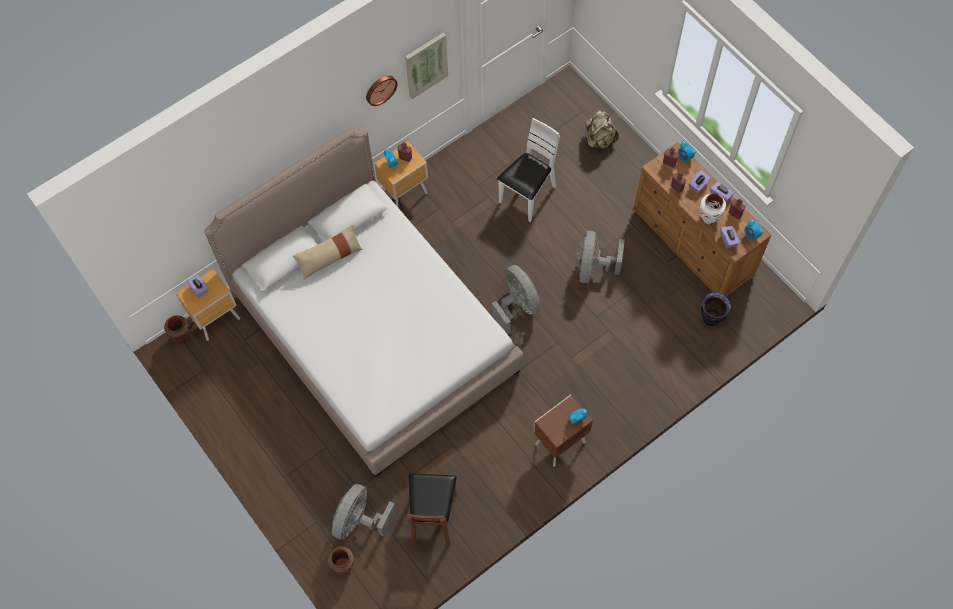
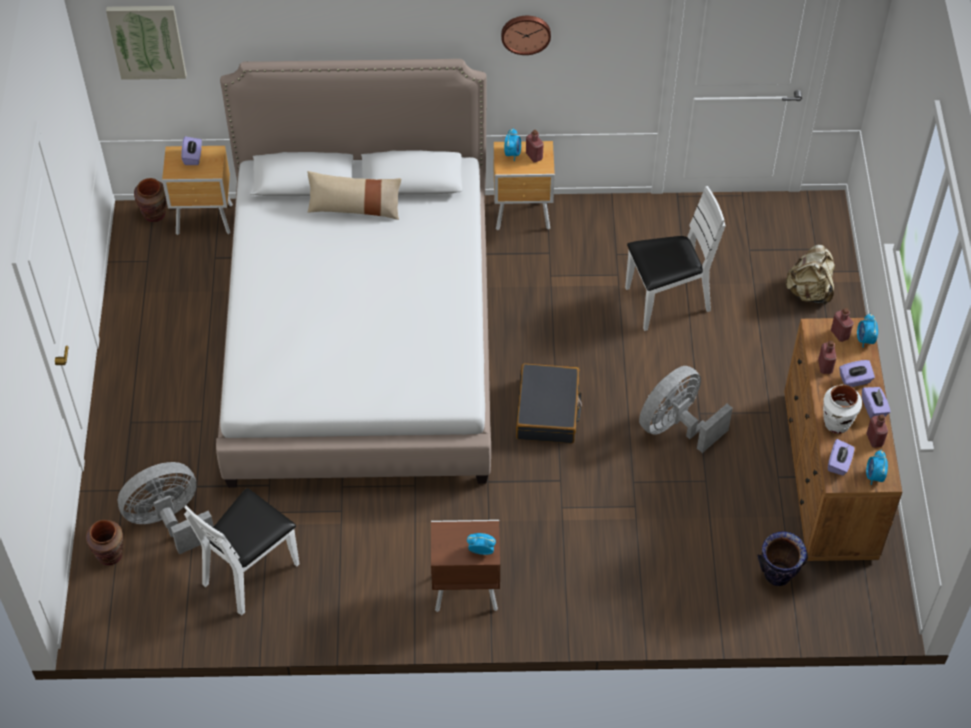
camera: 35 degrees right, 10 degrees down
(426, 65) = (603, 39): picture -> picture (147, 41)
(433, 517) = (250, 572): brown chair -> white chair
(517, 306) = (548, 411): grey fan -> black suitcase

